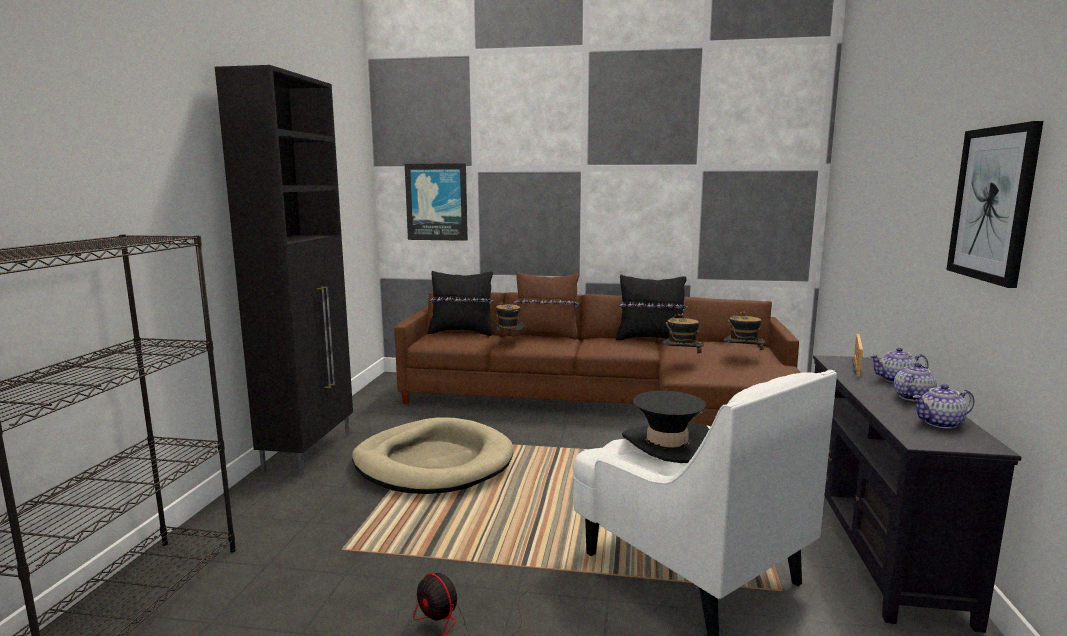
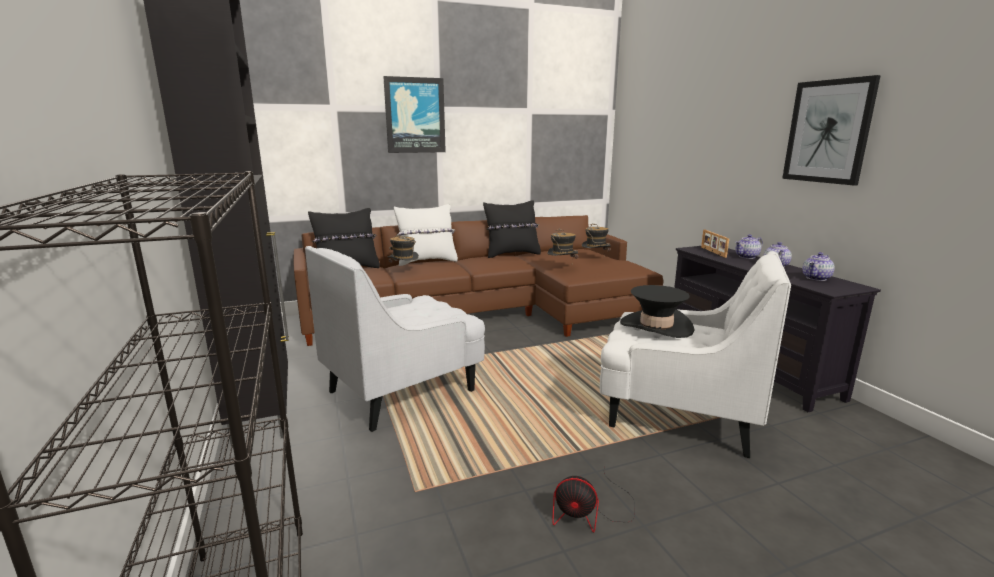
camera: 30 degrees left, 5 degrees up
(433, 462) = (403, 391): beige dog bed -> white armchair
(437, 202) = (295, 141): picture -> picture (415, 115)
(546, 335) = (427, 261): brown pillow -> white pillow

